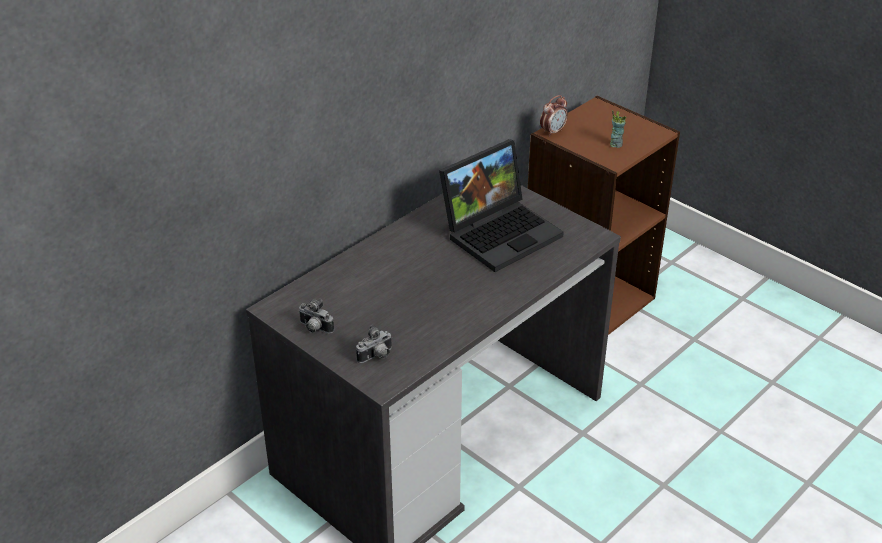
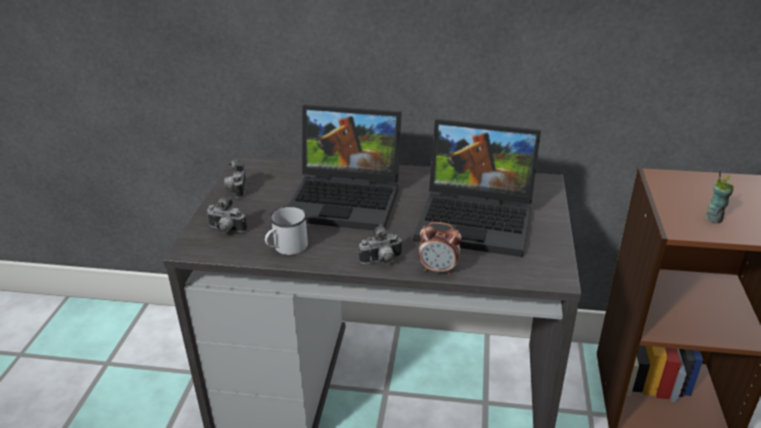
camera: 55 degrees right, 5 degrees down
(402, 277) = (348, 199): none -> laptop
(438, 334) = (286, 248): none -> white mug
(504, 297) = (382, 261): none -> camera
(553, 132) = (663, 176): alarm clock -> alarm clock (438, 269)

